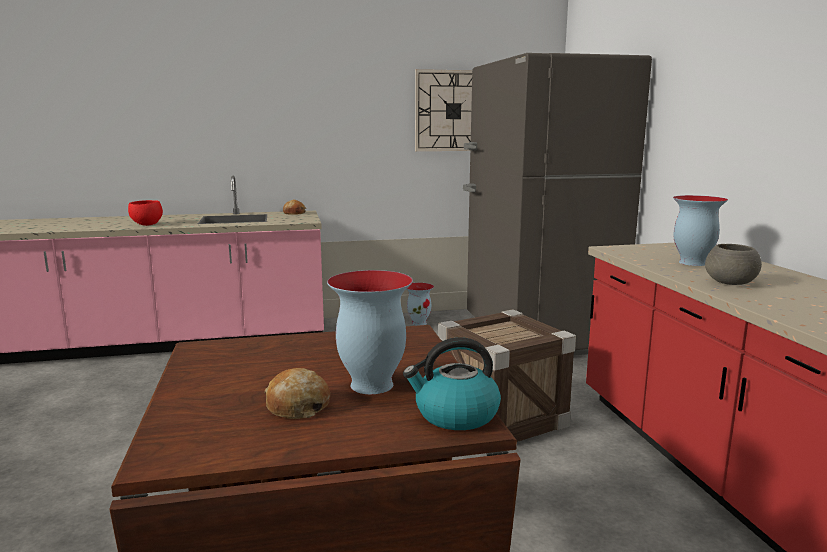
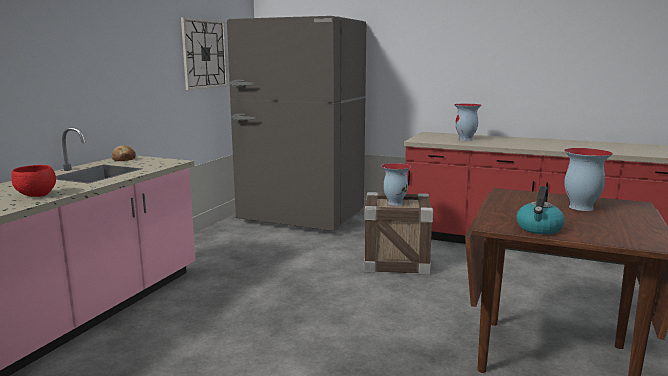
camera: 55 degrees left, 0 degrees up
(297, 406) = (602, 220): bread -> none
(419, 323) = (219, 237): vase -> vase (394, 203)
(455, 415) = (624, 203): kettle -> kettle (539, 229)
(730, 283) = (507, 143): grey bowl -> none

